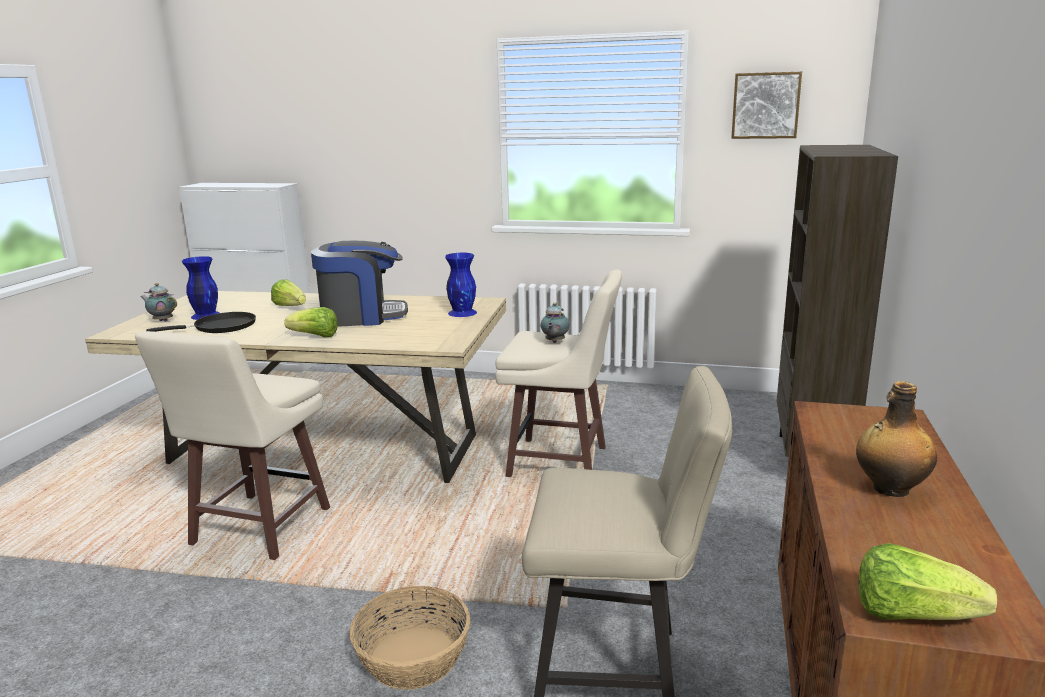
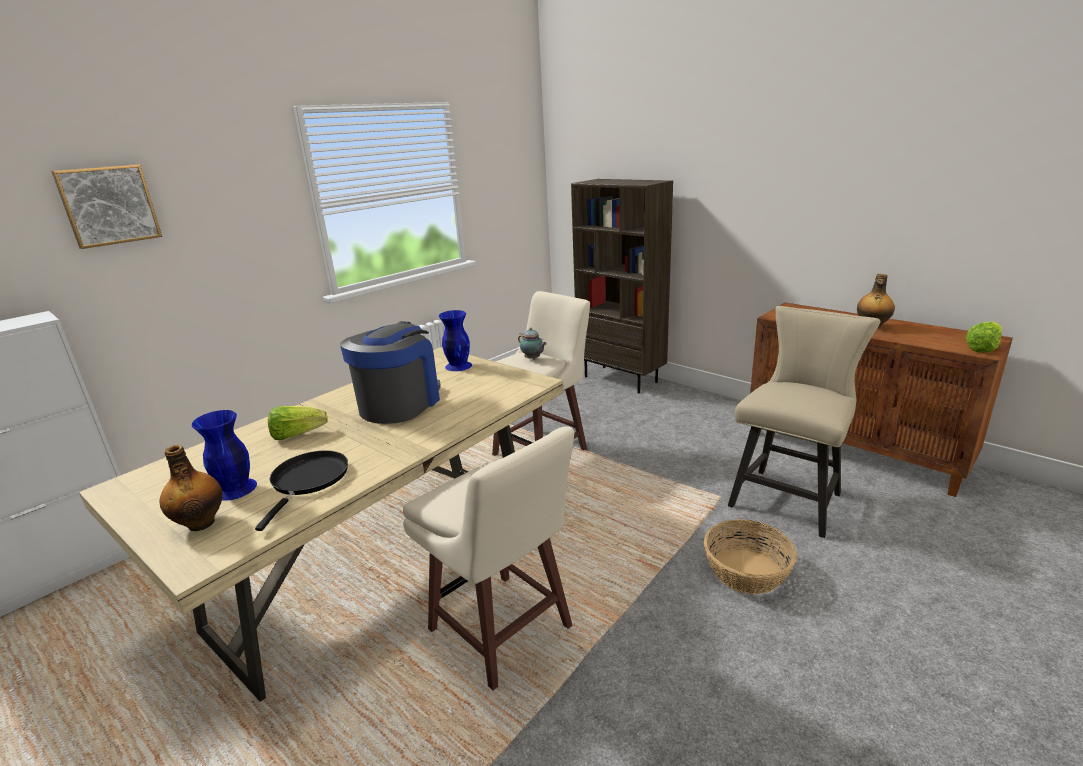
camera: 60 degrees left, 5 degrees up
(162, 321) = (201, 523): teapot -> bottle
(315, 336) = (432, 431): lettuce -> none
(765, 105) = (499, 159): picture -> picture (109, 205)

